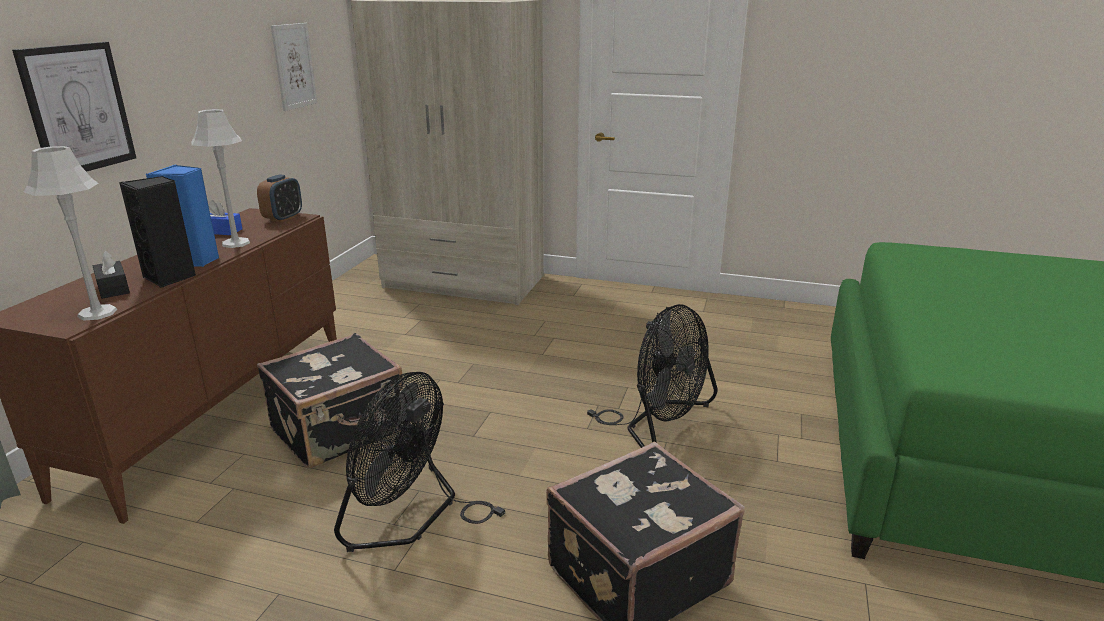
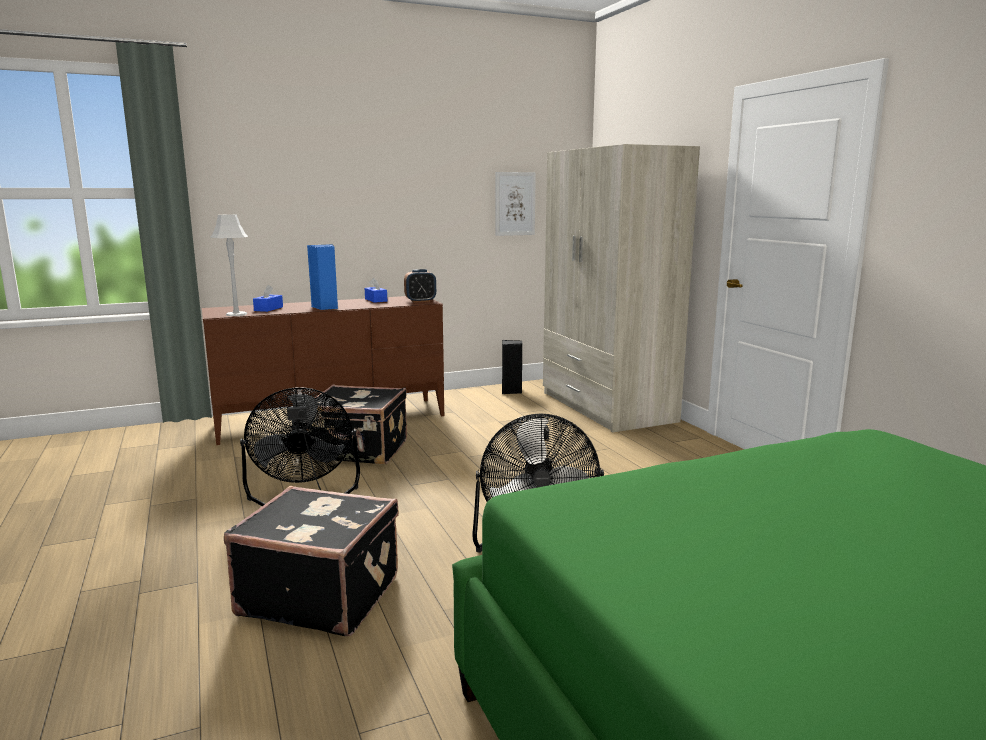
camera: 50 degrees right, 10 degrees down
(78, 108) = (316, 209): picture -> none
(113, 288) = (268, 309): black tissue box -> blue tissue box
(170, 277) = (296, 310): black speaker -> black speaker (511, 391)
(236, 243) = (364, 305): grey table lamp -> none

